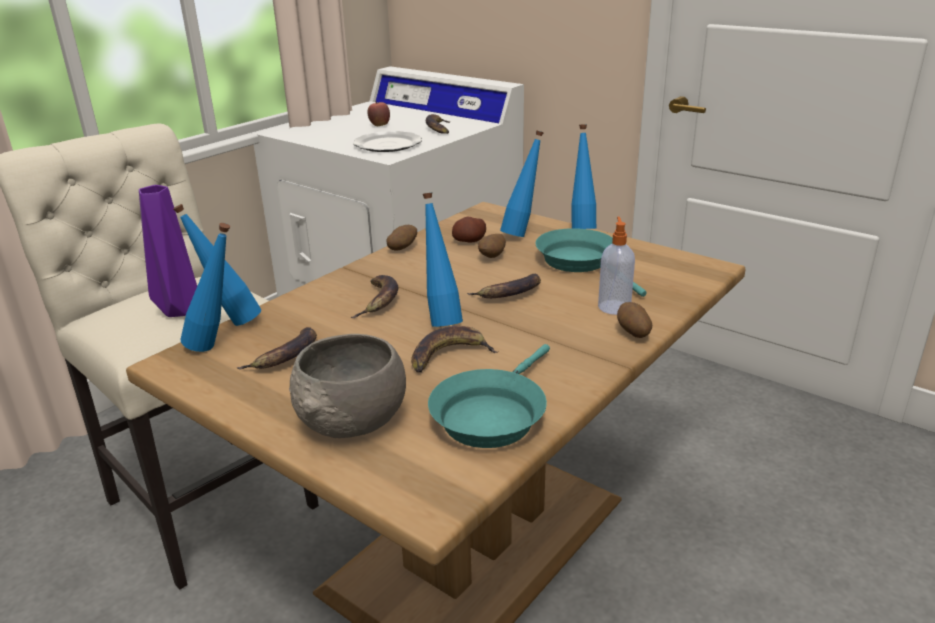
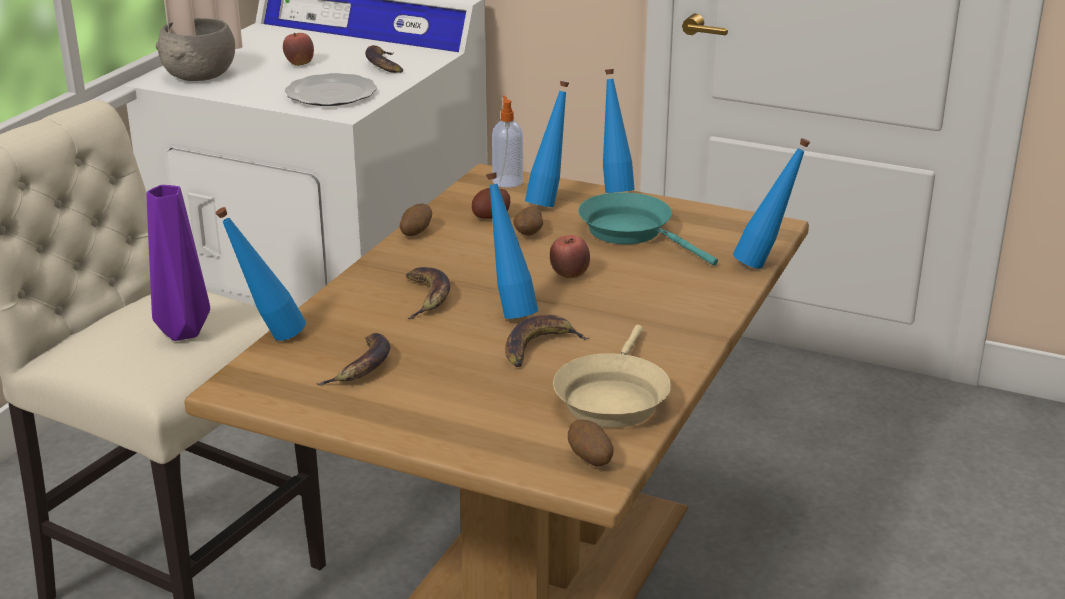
camera: 15 degrees left, 0 degrees up
(217, 347) = (276, 365): blue bottle -> blue bottle (765, 263)
(352, 421) = (476, 420): grey bowl -> grey bowl (199, 76)
(492, 414) = (612, 398): turquoise frying pan -> beige frying pan
(509, 293) = (569, 275): banana -> apple
(614, 306) = (687, 279): soap dispenser -> soap dispenser (507, 181)
(633, 333) = (717, 305): potato -> potato (589, 459)

